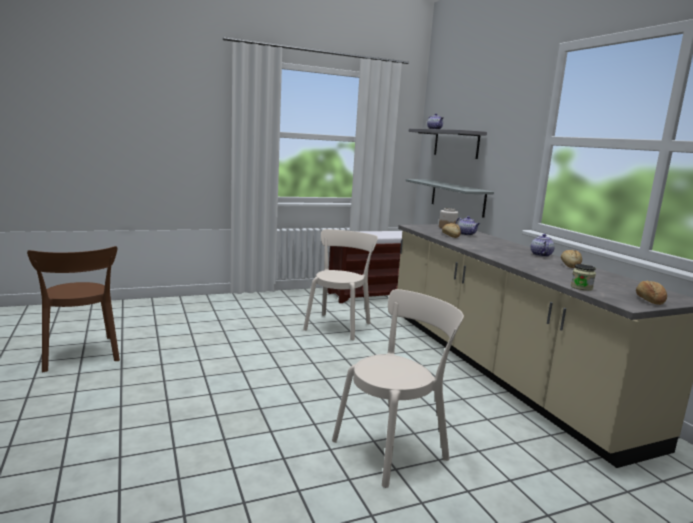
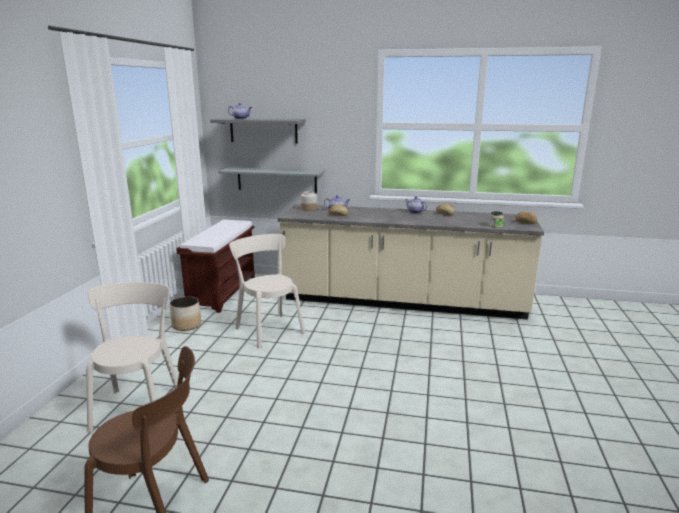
camera: 55 degrees left, 5 degrees up
(304, 299) = (186, 325): none -> planter
(393, 448) = (476, 374): beige chair -> beige chair (138, 406)

